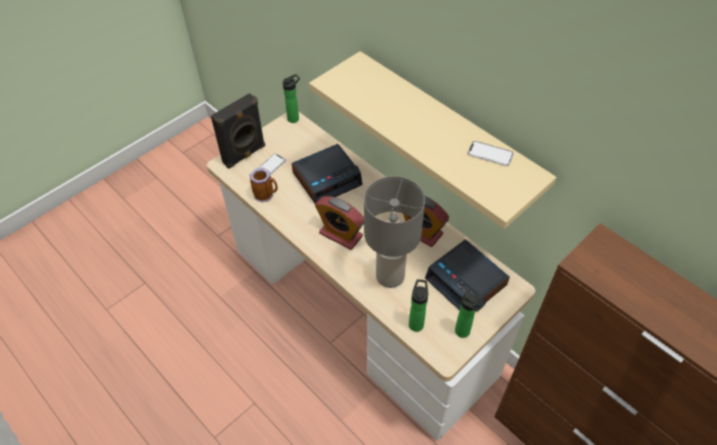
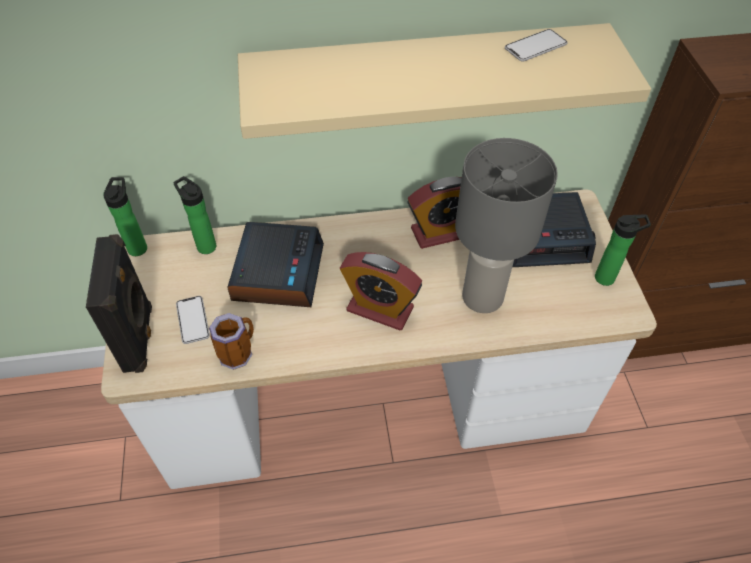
camera: 55 degrees left, 0 degrees up
(341, 234) = (380, 309): alarm clock -> alarm clock turned 45 degrees clockwise
(416, 323) = (566, 311): bottle -> bottle (204, 245)

